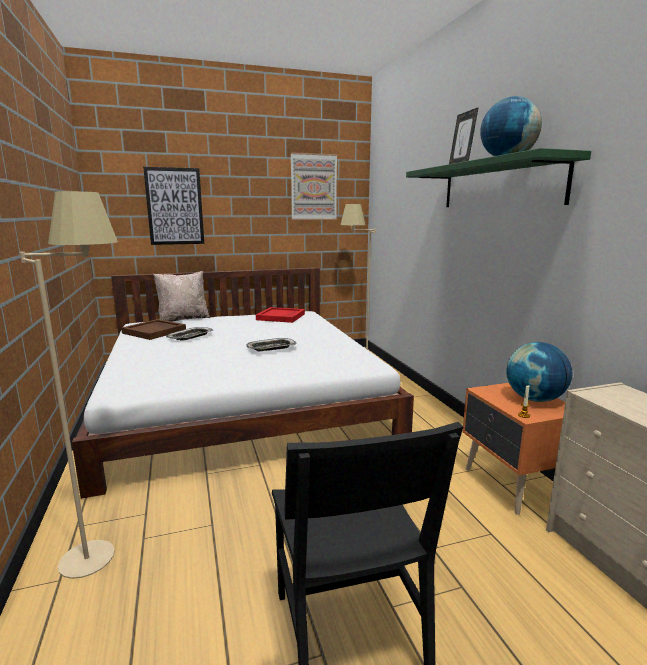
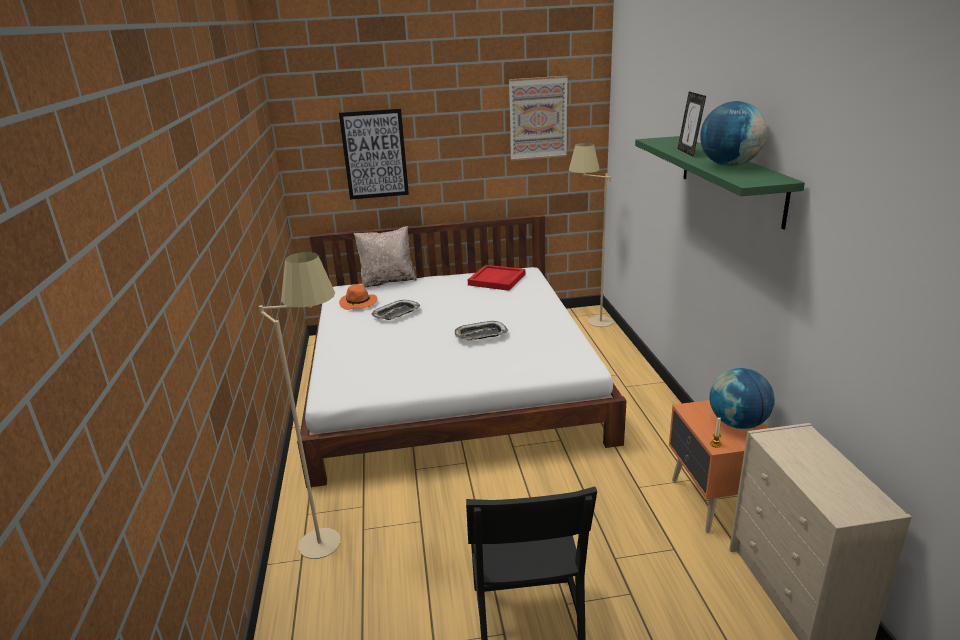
camera: 10 degrees right, 10 degrees up
(155, 331) = (359, 303): brown tray -> orange hat

